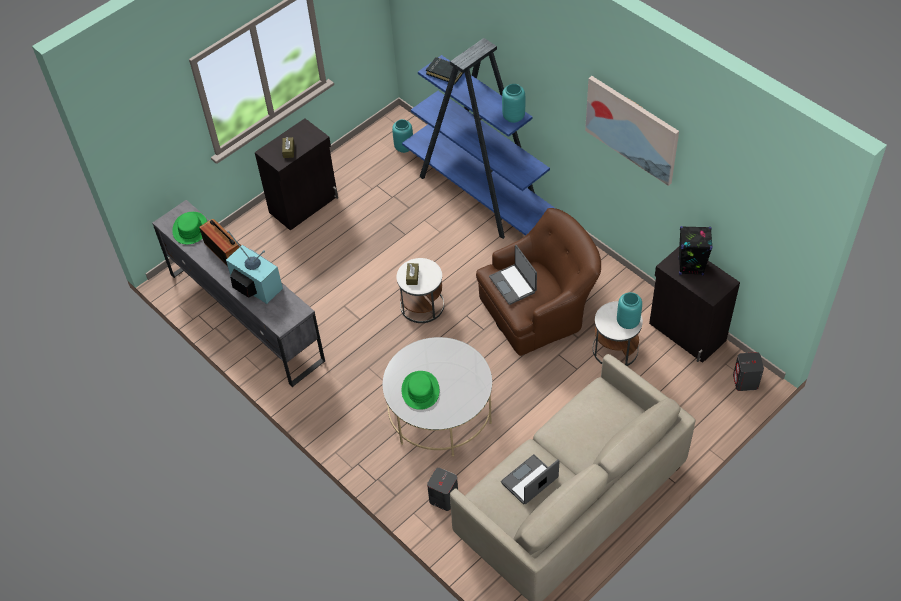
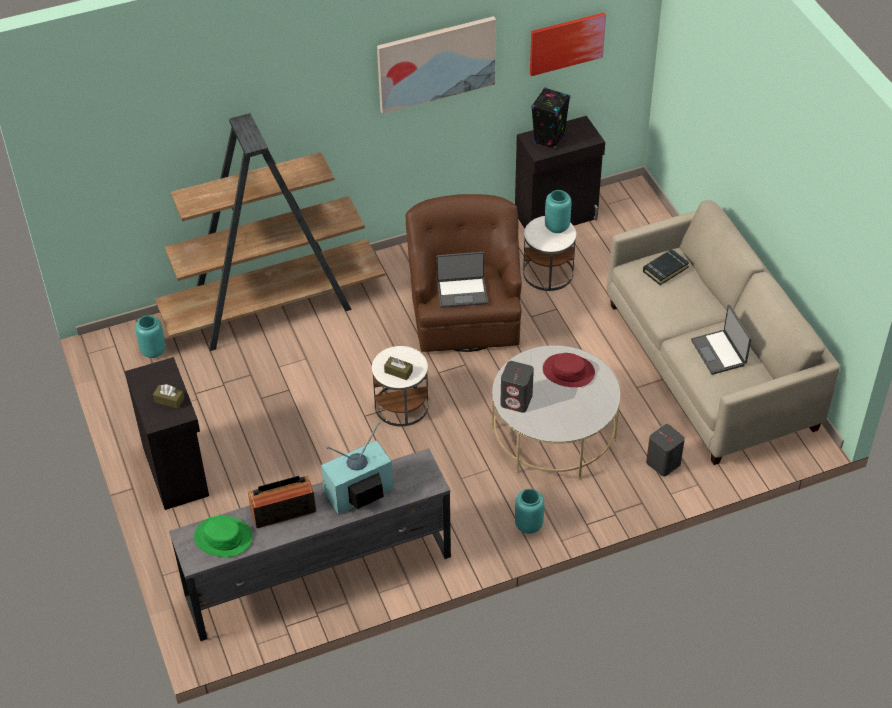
camera: 70 degrees left, 5 degrees down
(420, 390) = (560, 409): green hat -> none
(445, 72) = (202, 196): black book -> black book (665, 269)
(463, 383) = (568, 371): none -> red hat
(480, 194) = (274, 307): blue bookcase -> brown bookcase
(513, 116) = (311, 165): turquoise vase -> turquoise vase (528, 525)
(734, 207) = (566, 43): none -> picture
(745, 381) = (634, 198): grey speaker -> grey speaker (516, 400)

